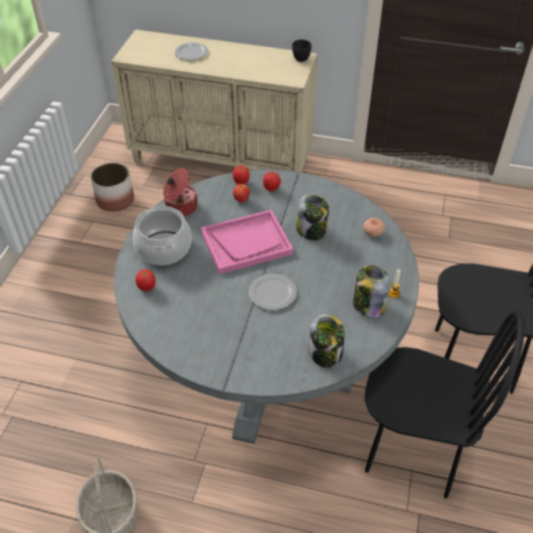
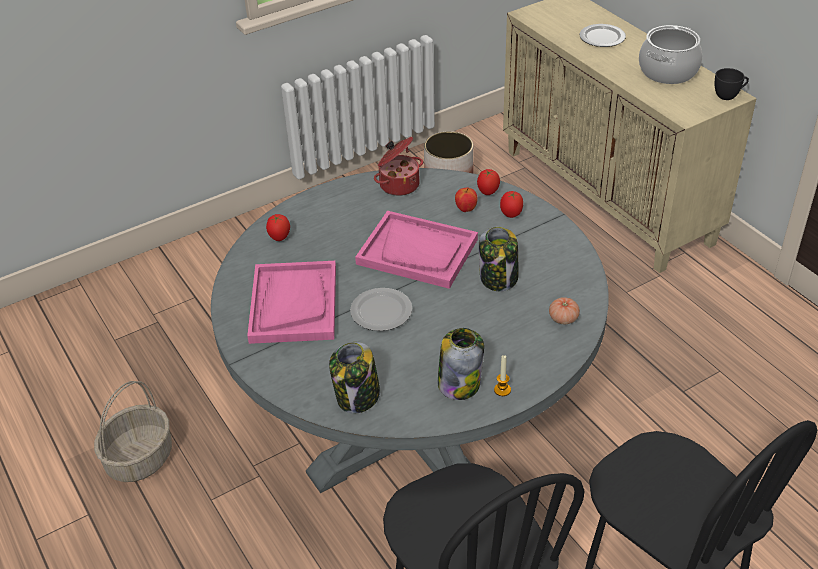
camera: 45 degrees right, 5 degrees down
(164, 248) = (337, 213): cooking pot -> cooking pot (668, 71)
(213, 324) = (293, 304): none -> pink tray

